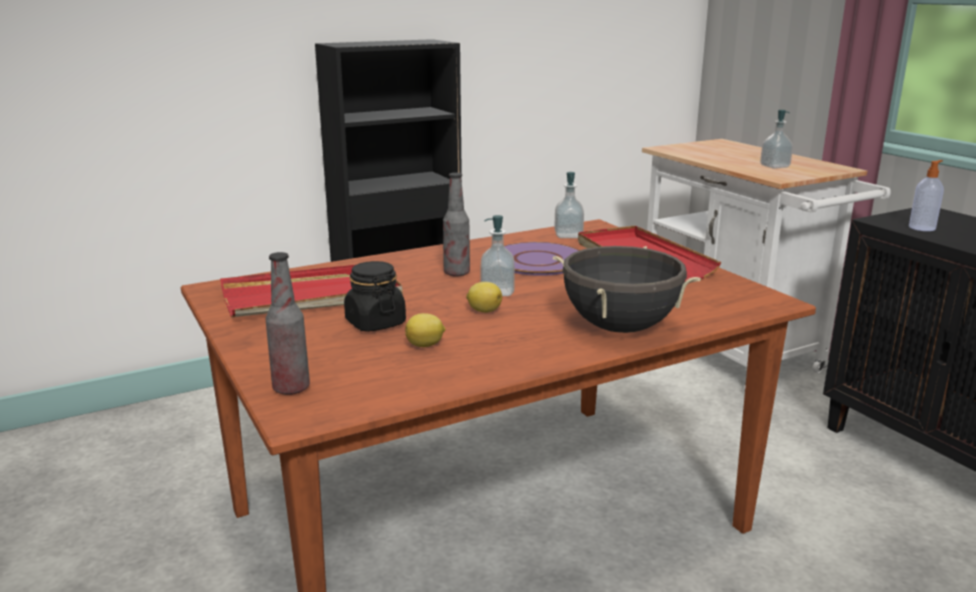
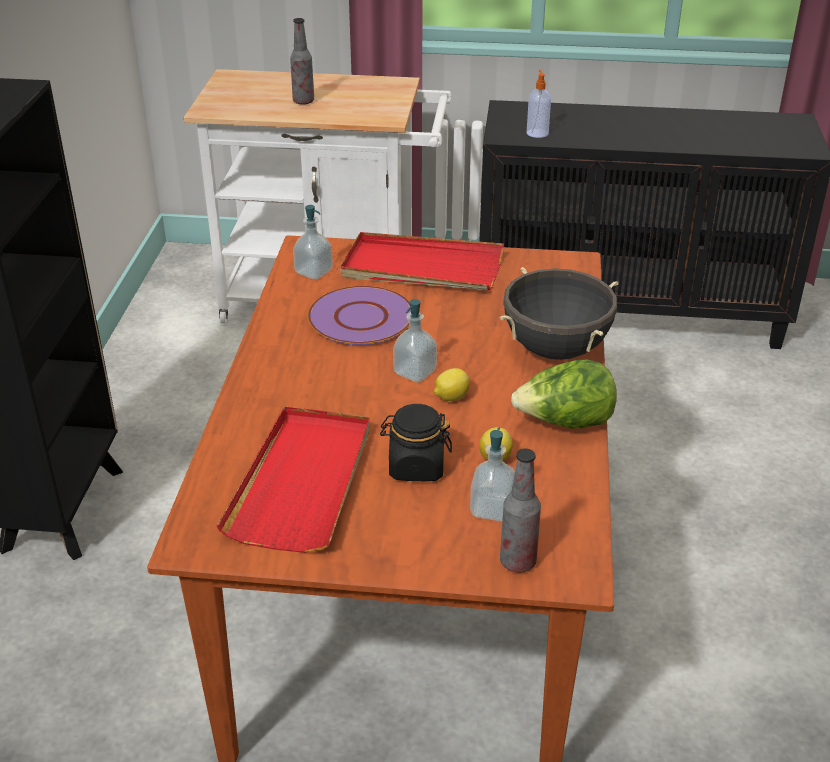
camera: 55 degrees left, 15 degrees up
(456, 273) = (340, 374): bottle -> bottle (303, 101)
(514, 358) = (565, 423): none -> lettuce
(774, 166) = (352, 101): soap dispenser -> soap dispenser (492, 509)

